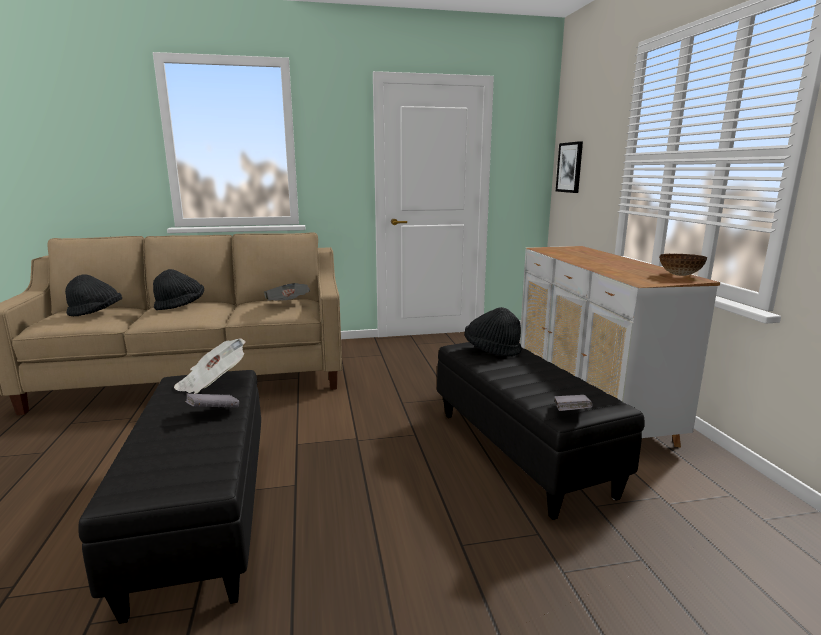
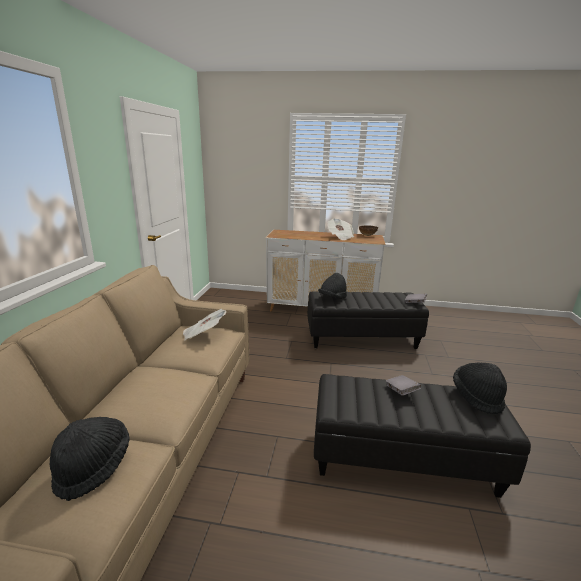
camera: 70 degrees left, 5 degrees up
(180, 306) = (136, 393): black hat -> black hat (477, 397)
(212, 383) = (349, 391): newspaper -> newspaper (340, 237)
(570, 167) = (228, 179): picture -> none

